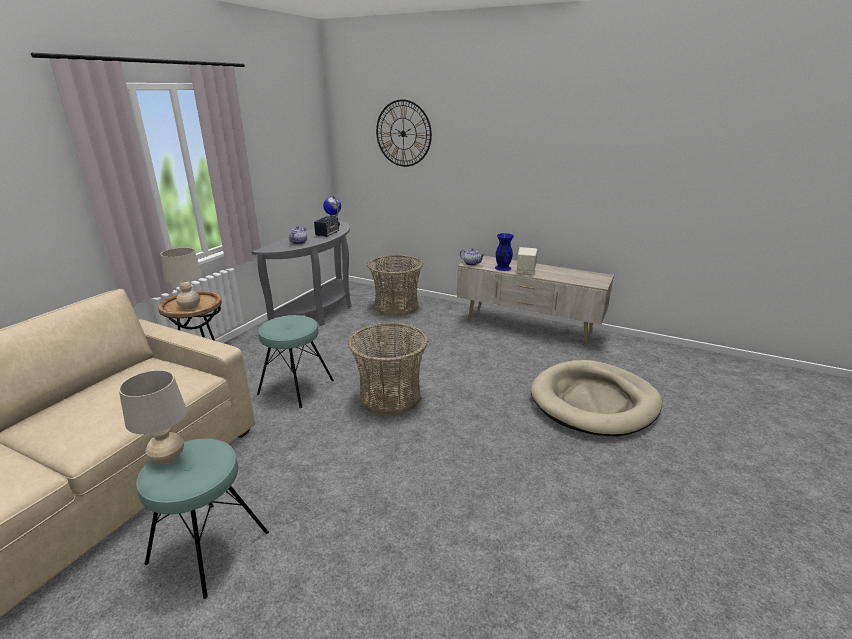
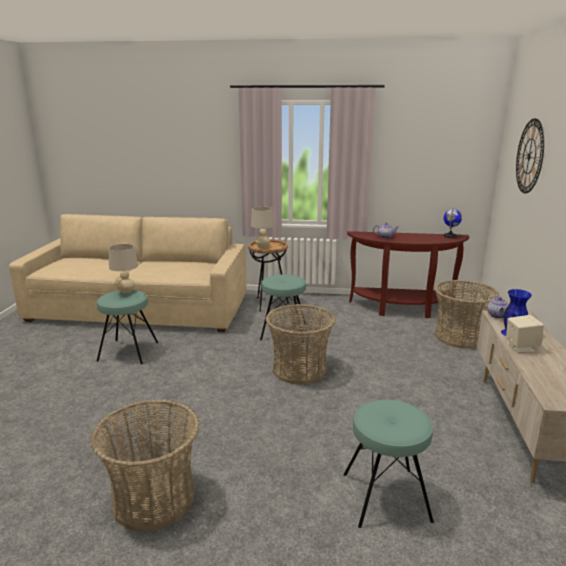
camera: 70 degrees right, 5 degrees down
(320, 312) = (402, 309): grey console table -> brown console table
(327, 234) = (420, 239): speaker -> none
(583, 546) = (153, 499): none -> basket
(594, 402) = (385, 497): beige dog bed -> turquoise stool

